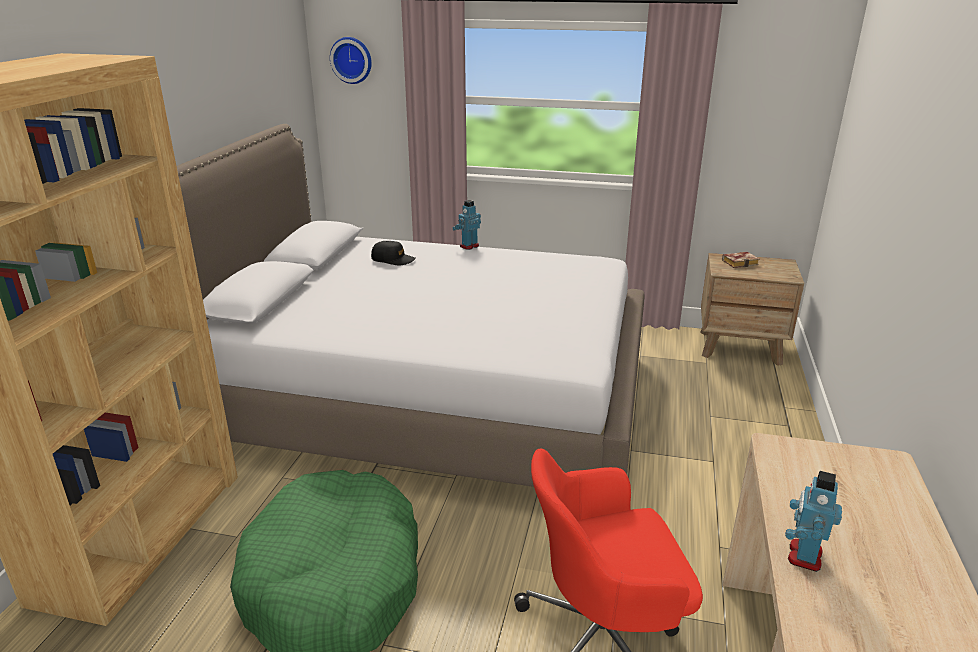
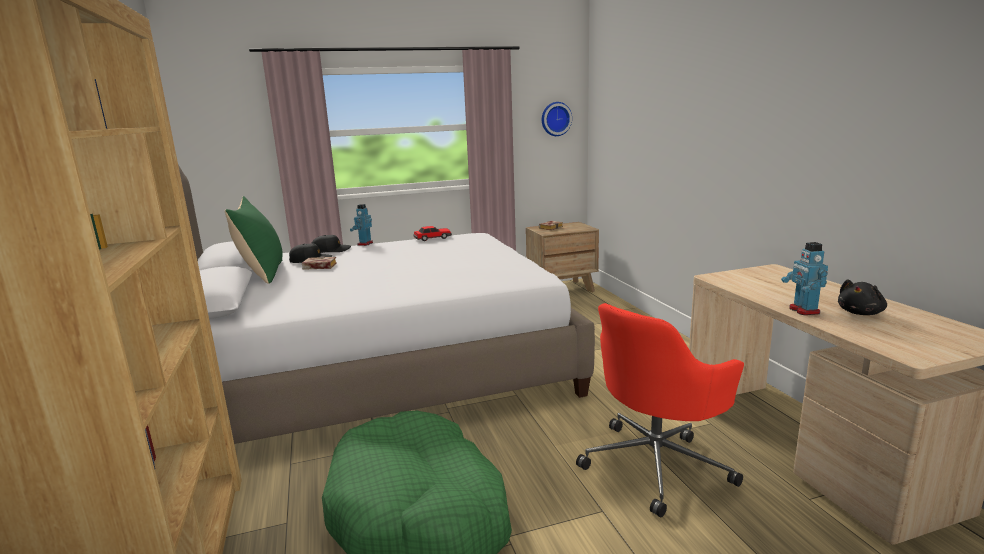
camera: 30 degrees left, 10 degrees down
(335, 268) = (263, 273): none -> green pillow
(352, 60) = (212, 107): wall clock -> wall clock (555, 119)
(389, 273) = (318, 267): none -> book
(426, 248) = (331, 250): none -> black cap
(546, 256) = (433, 238): none -> toy car
(881, 596) = (860, 313): none -> black plush toy

